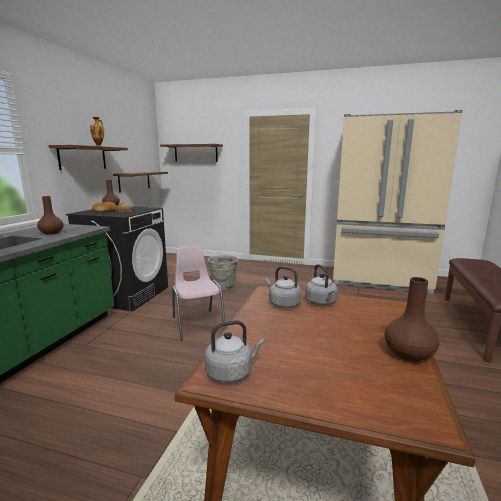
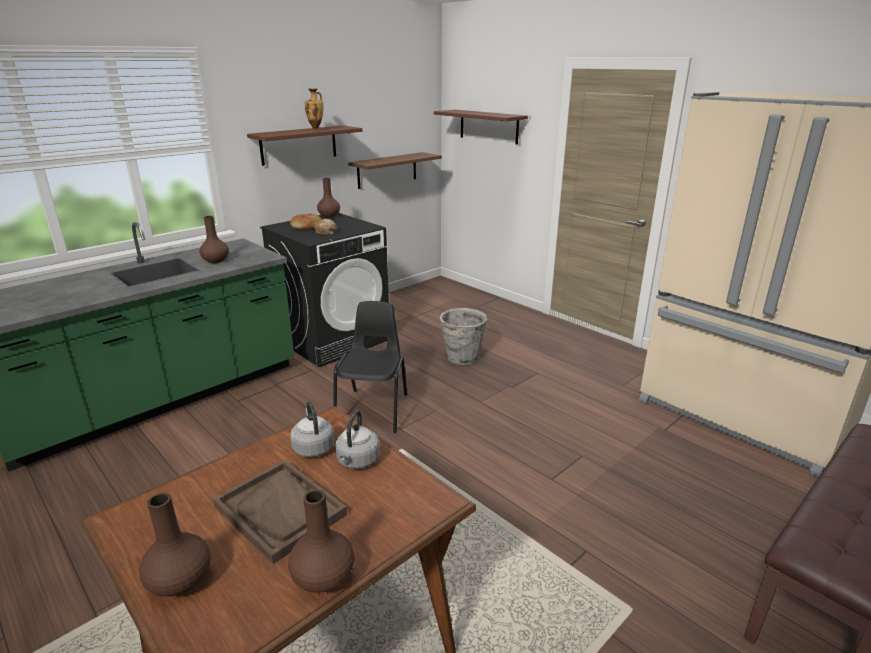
camera: 30 degrees right, 10 degrees up
(197, 324) = (373, 410): pink chair -> black chair
(231, 372) = (142, 518): grey kettle -> none
(322, 335) = (280, 510): none -> brown tray
(330, 391) = (181, 580): none -> brown vase

